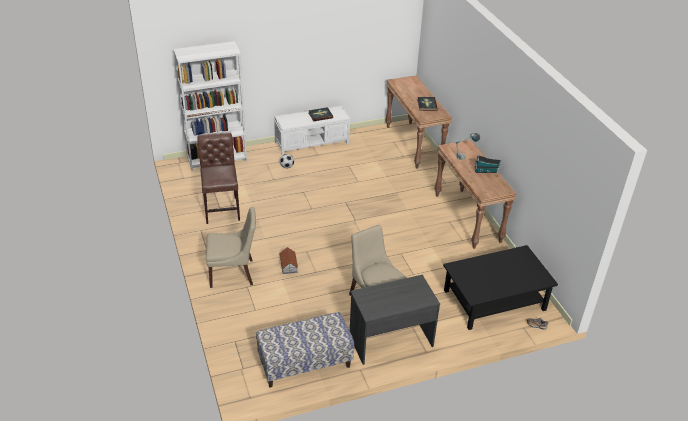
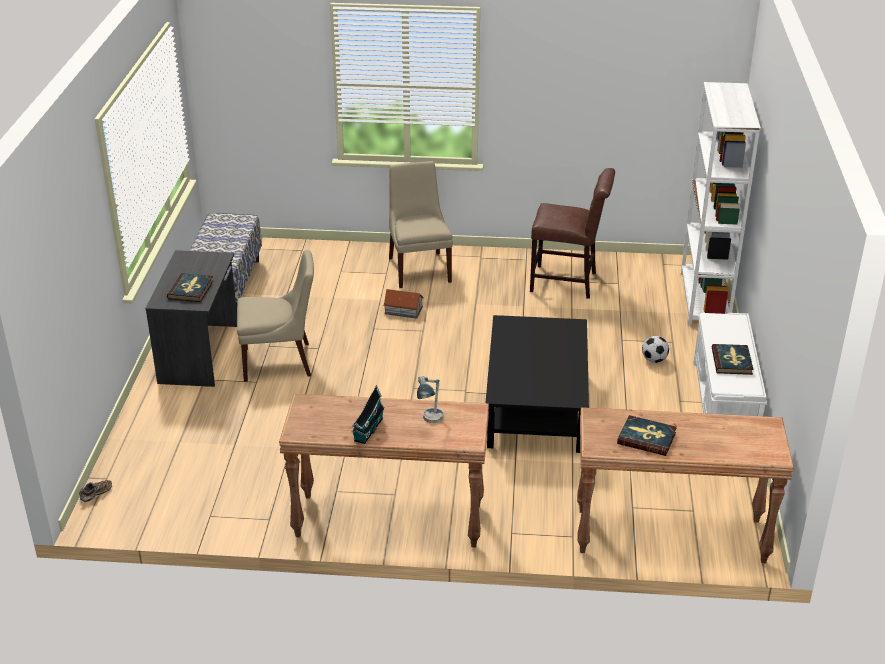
camera: 115 degrees right, 5 degrees down
(233, 273) = (419, 268): beige chair -> beige chair turned 150 degrees clockwise
(406, 291) = (191, 290): none -> book
(494, 300) = (180, 471): black coffee table -> black coffee table (535, 407)

